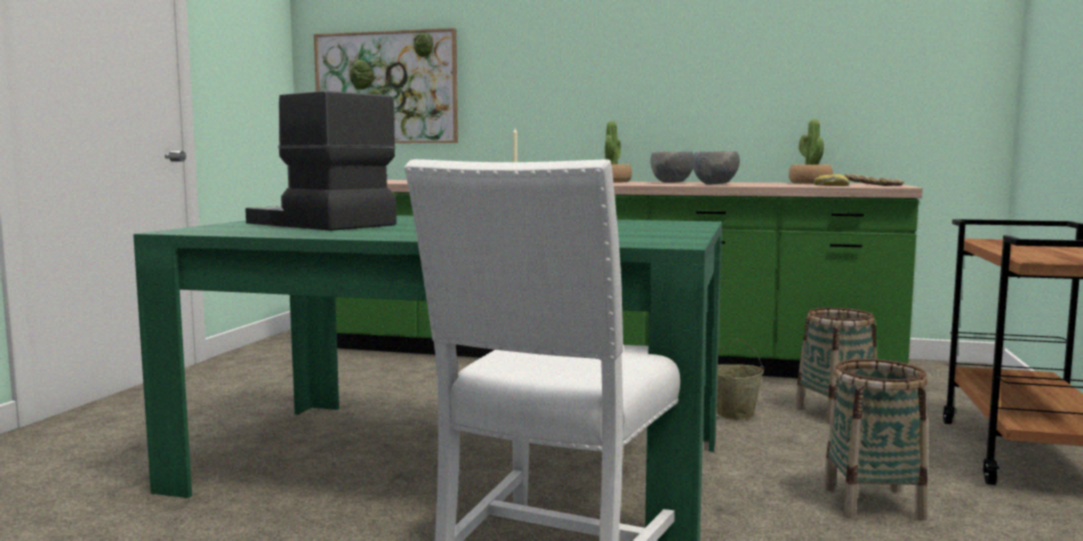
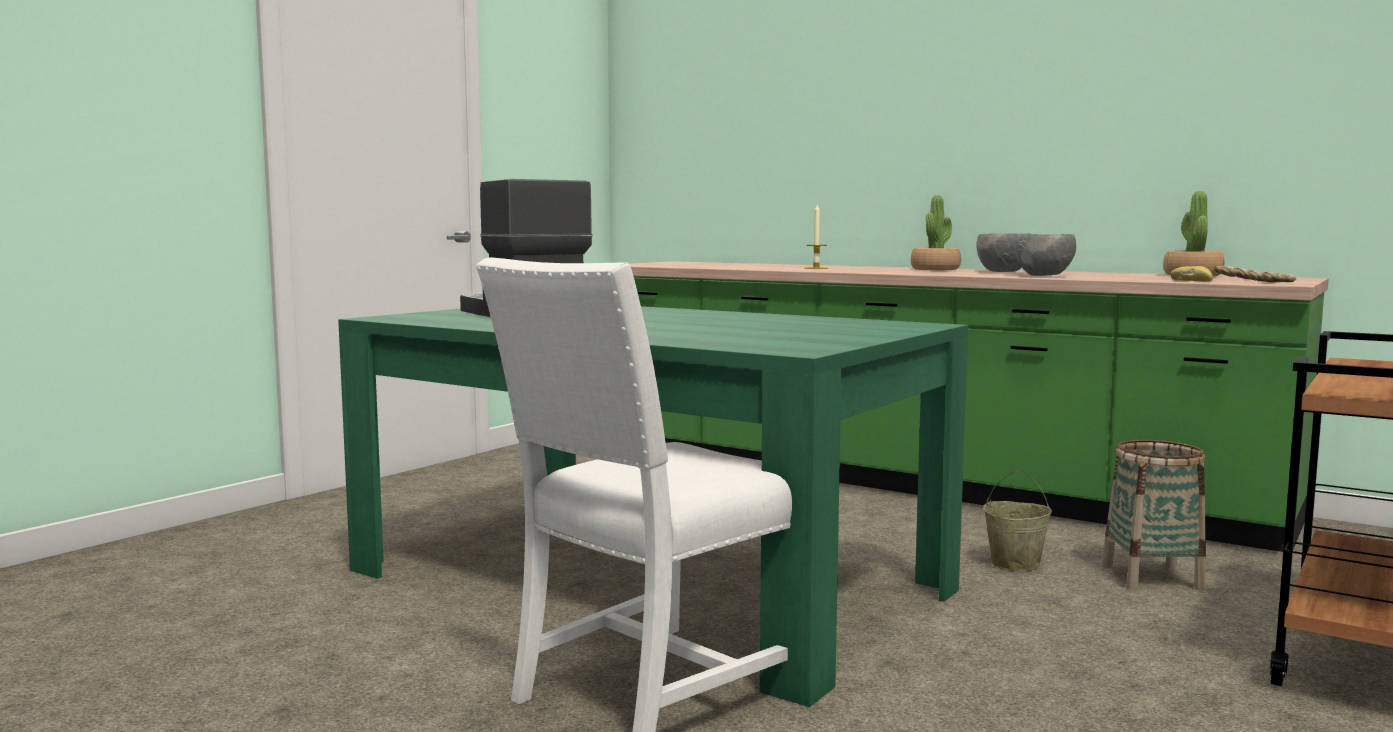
camera: 20 degrees right, 0 degrees up
(386, 88) = (700, 157): picture -> none
(873, 503) = (1086, 683): basket -> none

